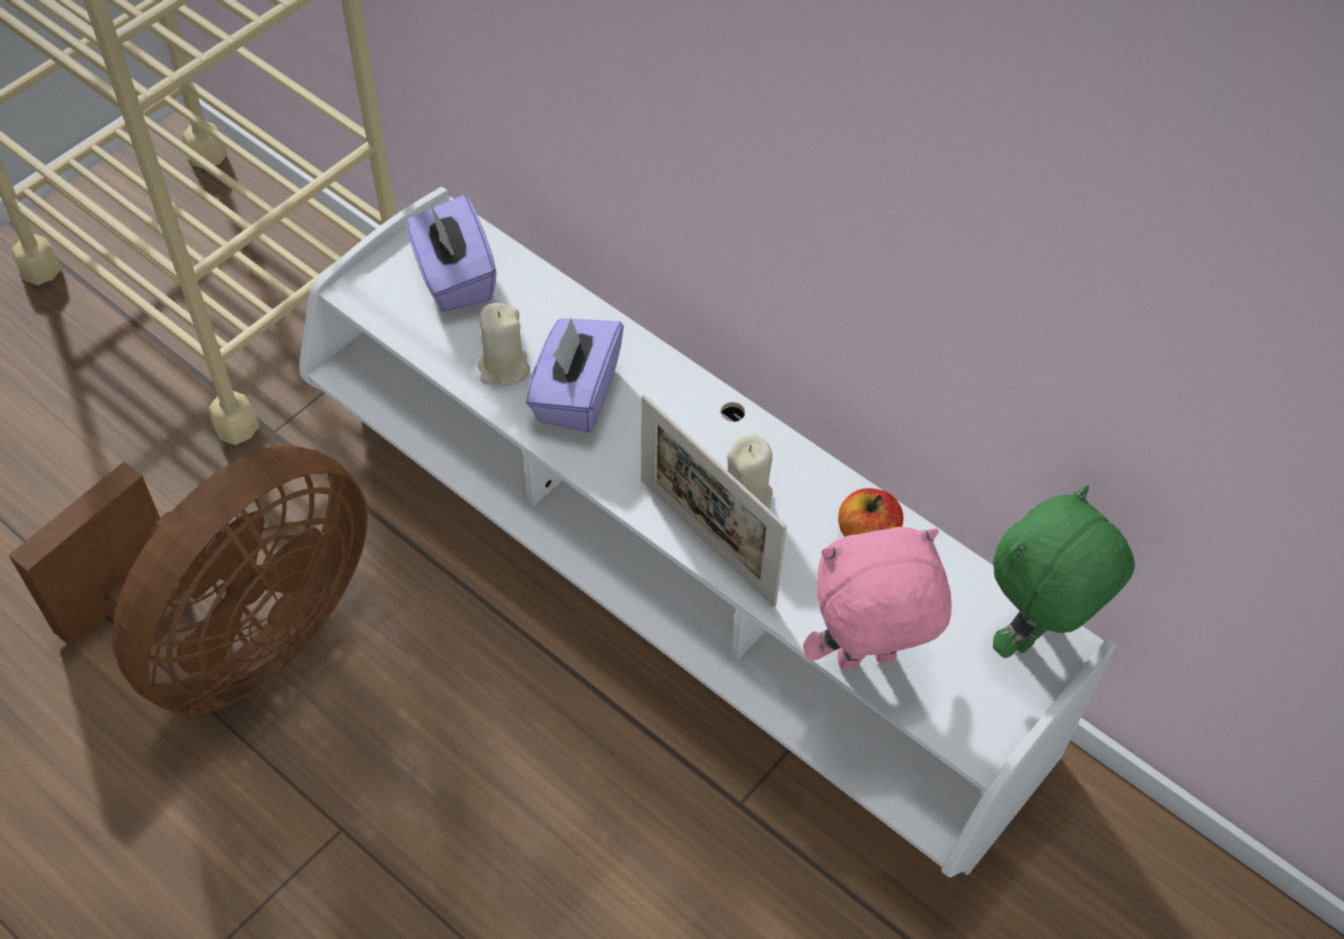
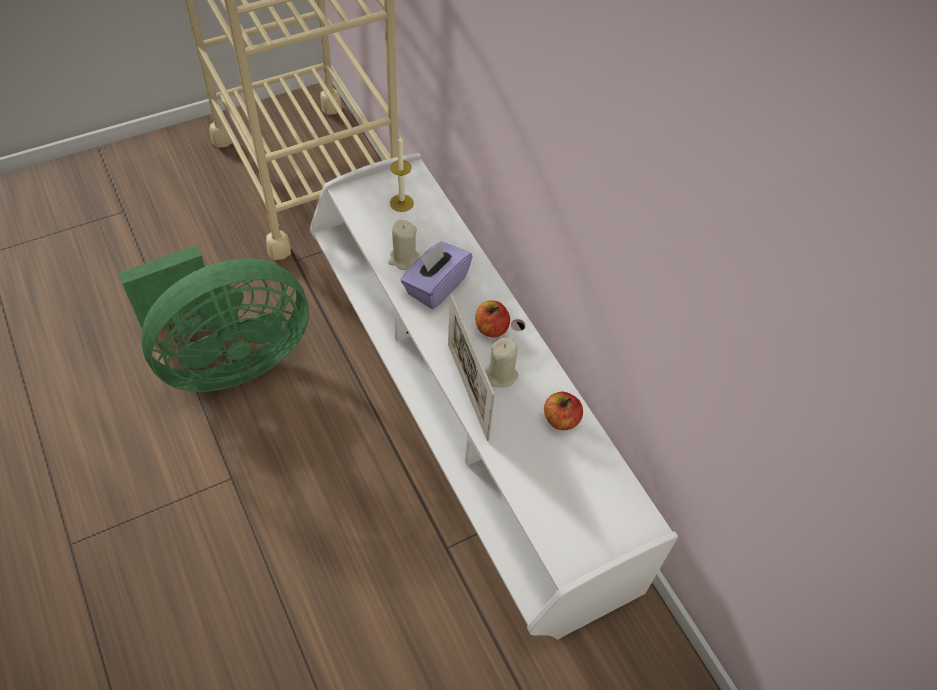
camera: 20 degrees right, 0 degrees up
(239, 639) = (228, 360): brown fan -> green fan
(454, 278) = (401, 203): purple tissue box -> candle
(694, 431) = (491, 328): none -> apple
(866, 662) = (524, 491): pink plush toy -> none
(1035, 636) = (631, 513): green plush toy -> none

